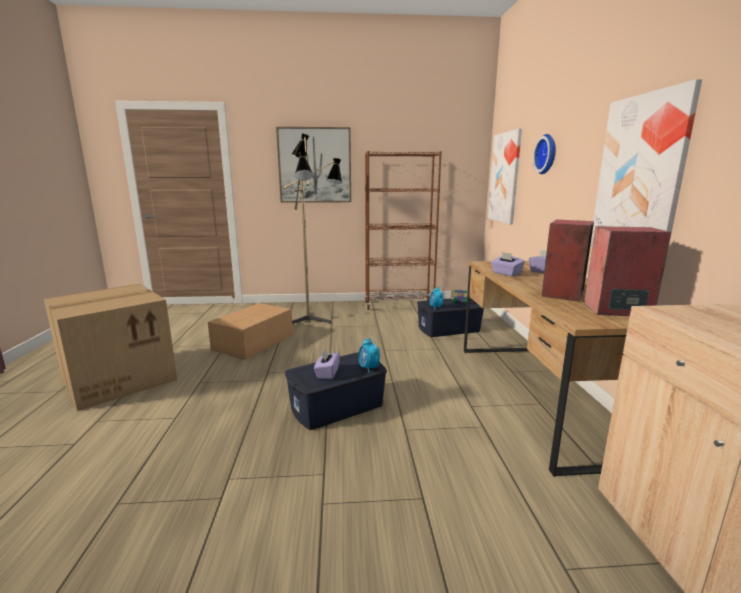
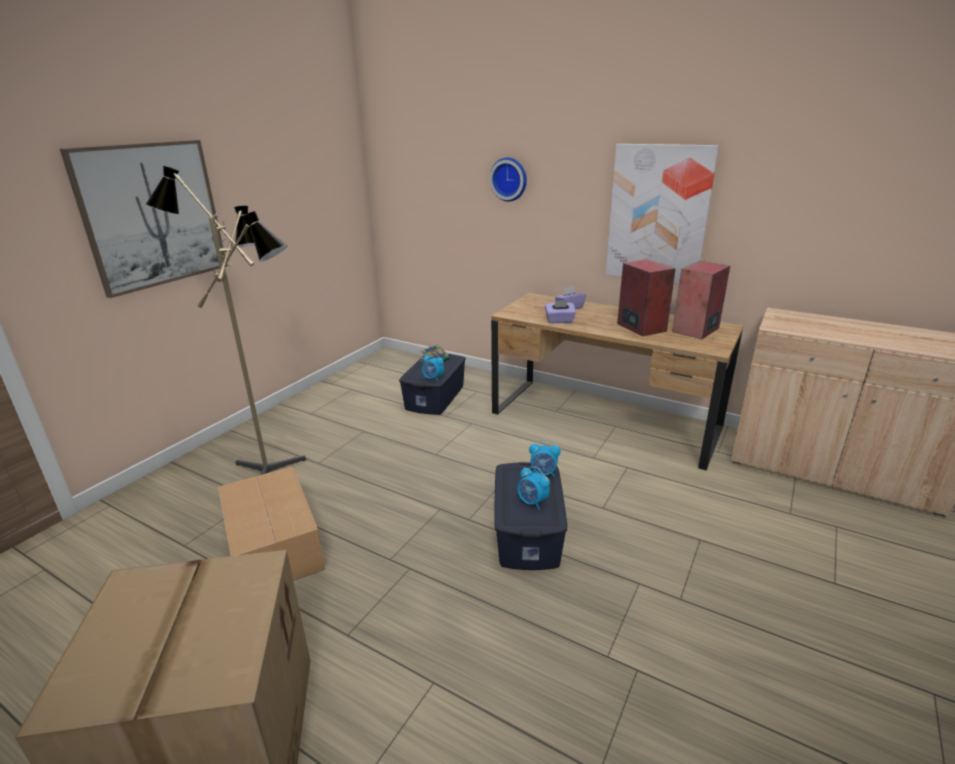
camera: 55 degrees left, 10 degrees up
(327, 373) = (532, 502): purple tissue box -> alarm clock
(399, 305) = (327, 394): brown bookcase -> none
(505, 177) = (417, 198): picture -> none

